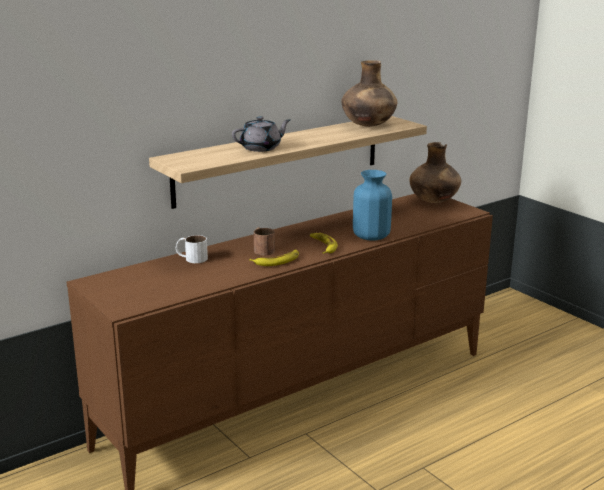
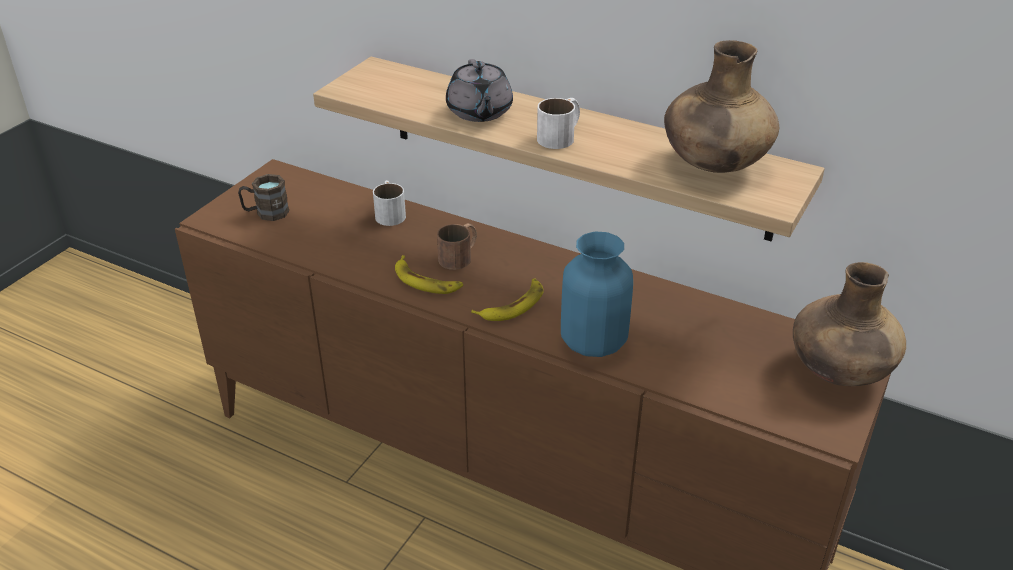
camera: 65 degrees right, 15 degrees up
(140, 292) = (266, 213): none -> brown mug
(261, 148) = (479, 112): grey teapot -> grey teapot turned 45 degrees clockwise
(308, 140) = (561, 136): none -> white mug

